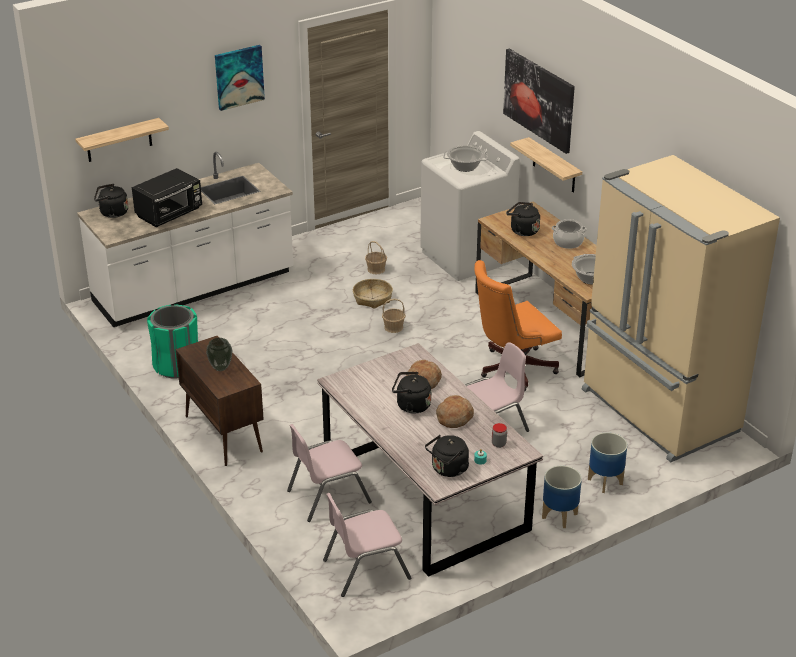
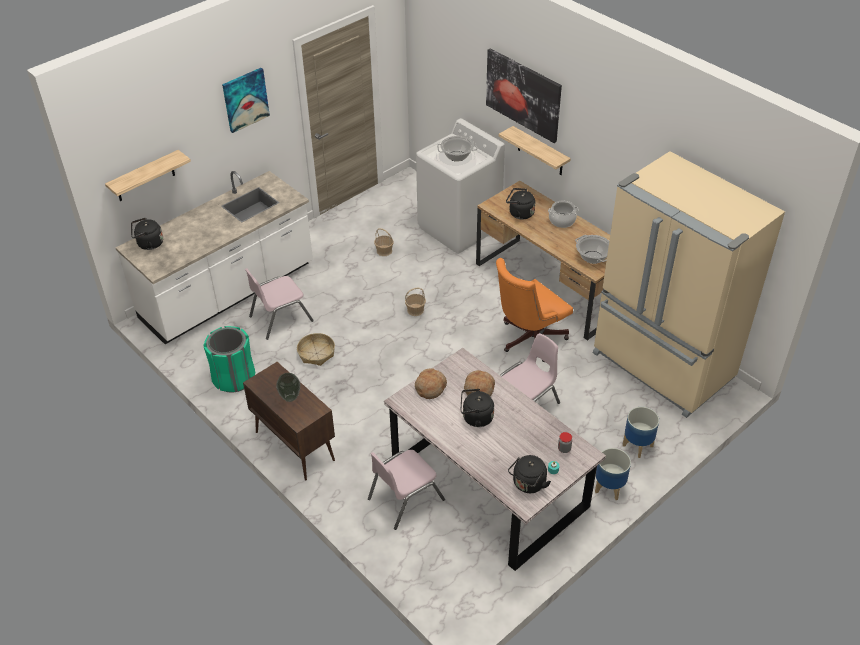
camera: 10 degrees left, 10 degrees up
(170, 214) = (203, 238): black microwave -> none
(365, 569) = (458, 572): pink chair -> pink chair (280, 318)
(372, 298) = (389, 282): basket -> basket (316, 353)
(454, 417) = (517, 425): bread -> bread (430, 387)

